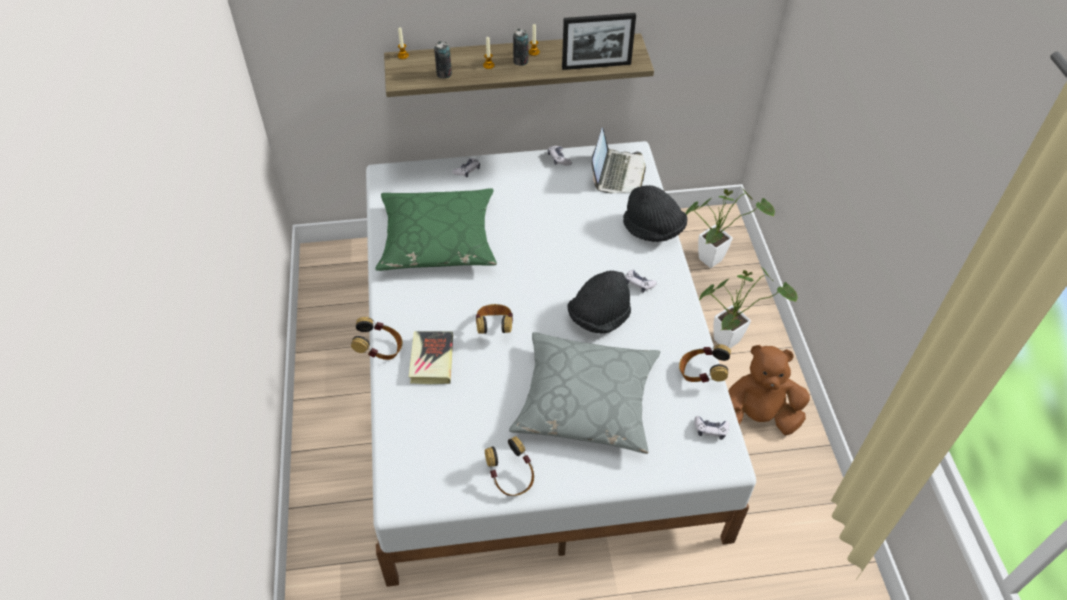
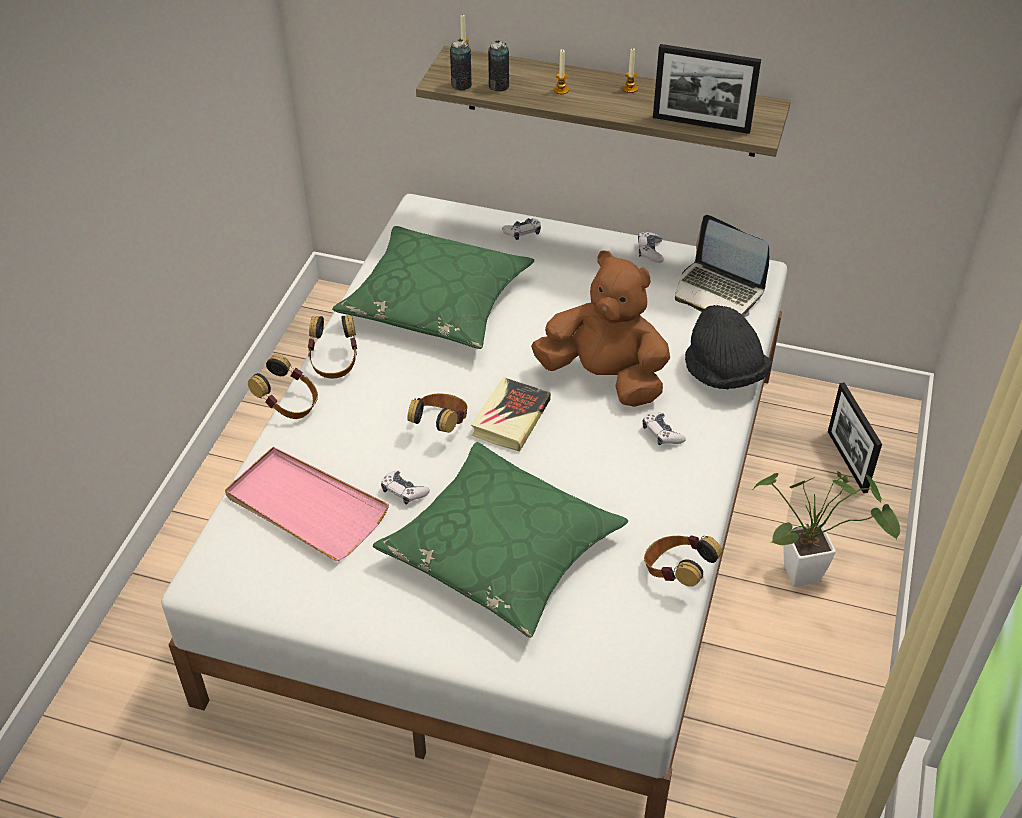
camera: 25 degrees right, 5 degrees down
(432, 360) = (342, 437): book -> book (511, 418)
(437, 420) = (305, 507): none -> pink tray
(511, 478) = (351, 606): headphones -> headphones (334, 363)
(520, 61) = (605, 95): can -> can (461, 85)
(586, 400) = (501, 551): grey pillow -> green pillow
(599, 317) = (582, 457): black hat -> none
(617, 173) = (718, 291): laptop -> laptop turned 90 degrees clockwise
(710, 430) = (645, 646): game controller -> game controller (404, 491)
(714, 257) = (847, 461): potted plant -> picture frame
(757, 417) = (788, 688): brown plush toy -> brown plush toy (604, 377)

